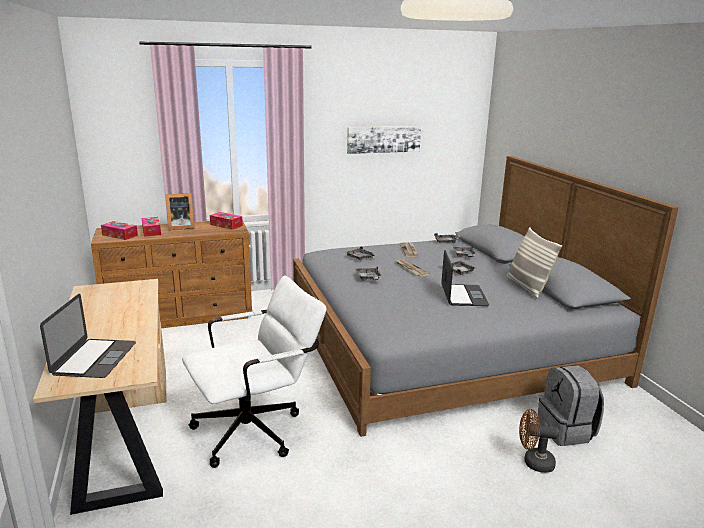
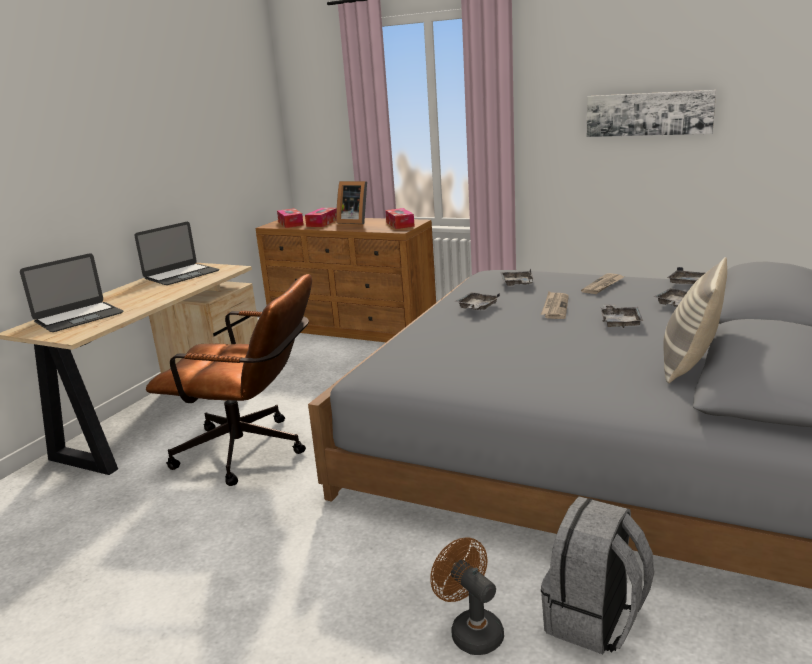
camera: 45 degrees right, 0 degrees up
(257, 429) = (251, 452): white office chair -> brown office chair
(463, 295) = (557, 352): laptop -> laptop (181, 274)

